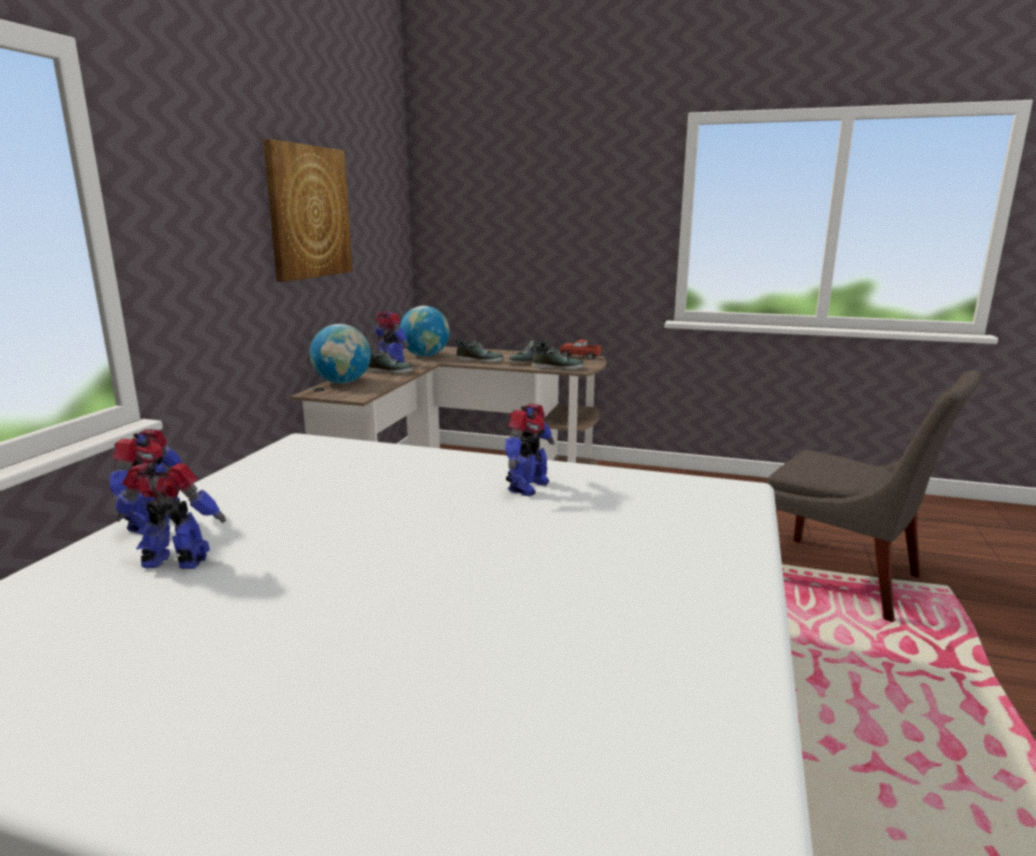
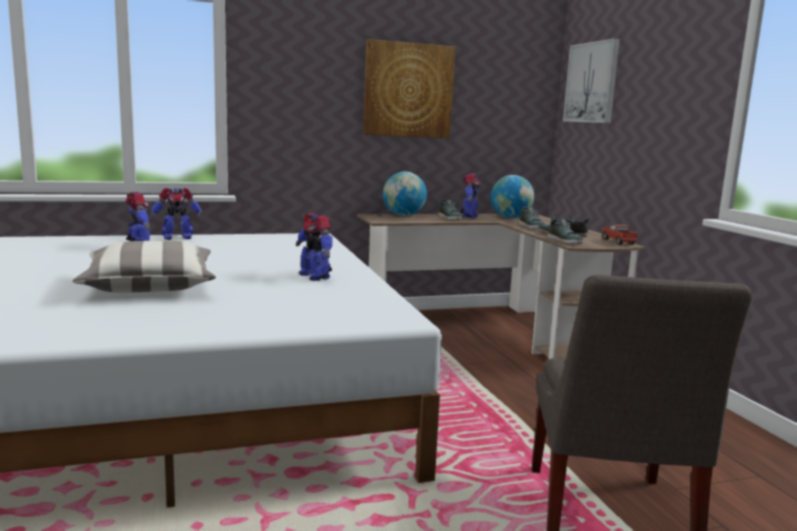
camera: 55 degrees right, 5 degrees down
(472, 194) = (592, 83): none -> picture
(483, 594) = (150, 287): none -> pillow
(527, 487) = (315, 276): toy robot -> toy robot turned 60 degrees clockwise

